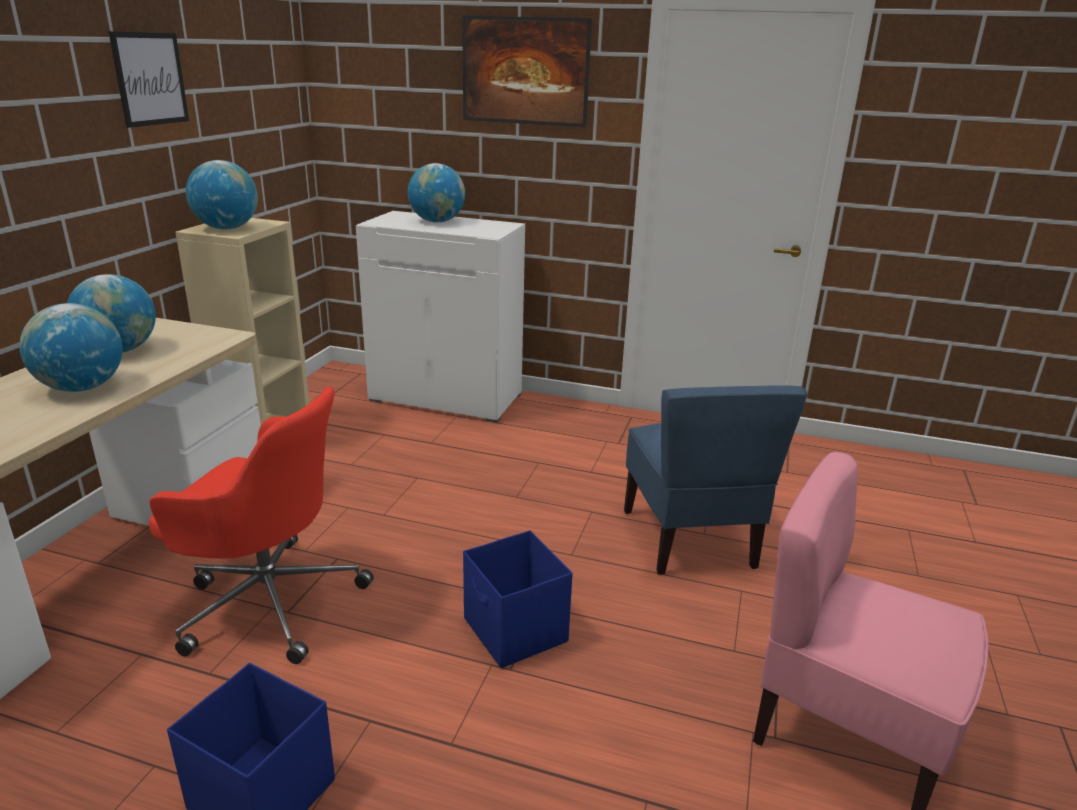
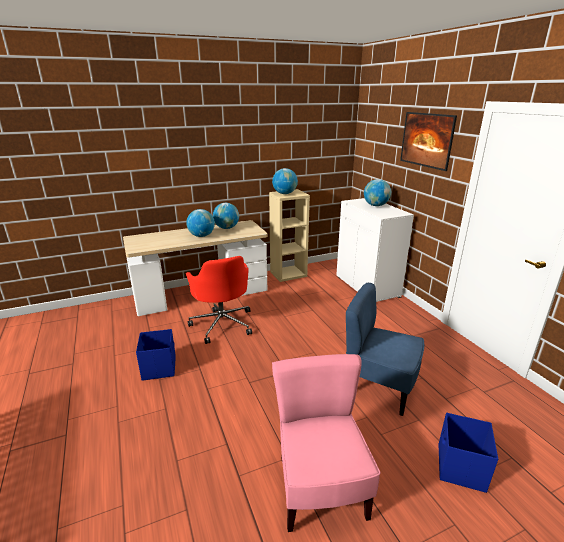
camera: 50 degrees right, 0 degrees up
(150, 79) = (271, 137): picture -> none
(515, 631) = (267, 373): blue storage box -> blue storage box (460, 468)
(690, 539) = (379, 387): blue chair -> blue chair turned 75 degrees clockwise

